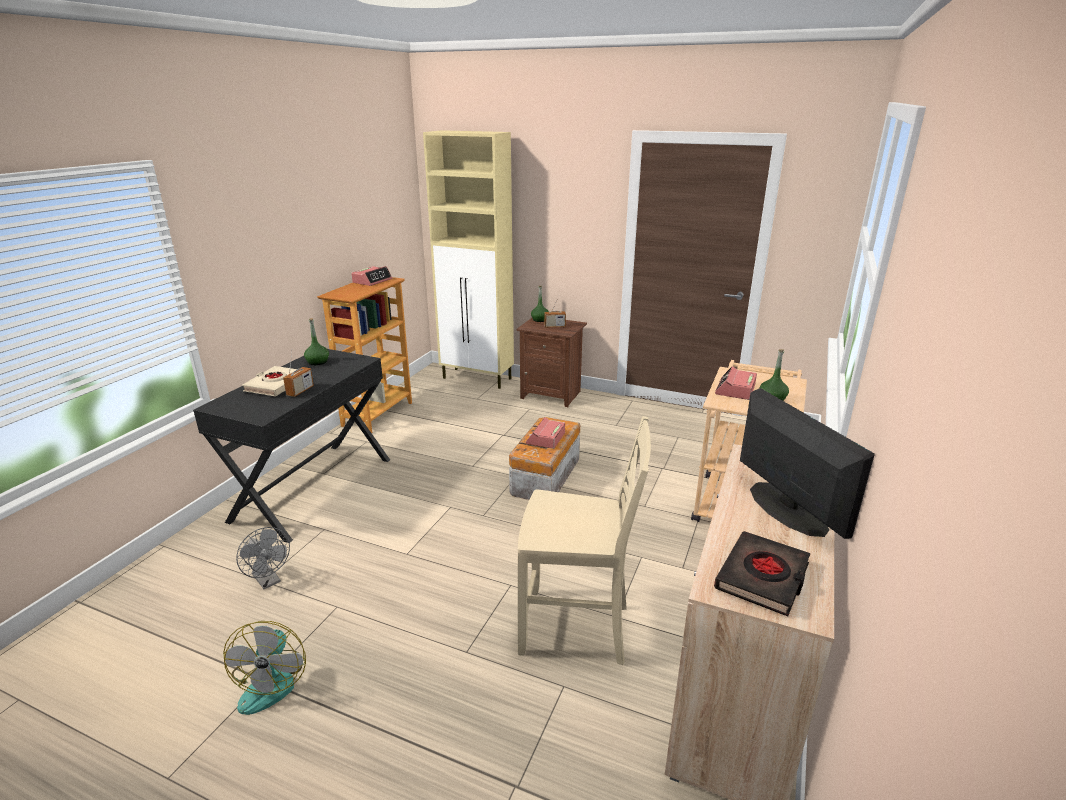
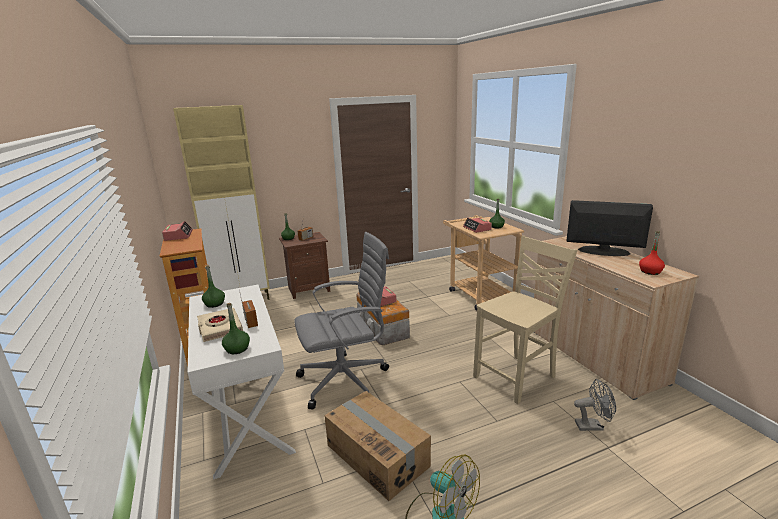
camera: 45 degrees left, 5 degrees down
(246, 409) = (237, 349): none -> green bottle
(269, 581) = (327, 480): grey fan -> grey fan (593, 425)
(313, 488) = (246, 415): black desk -> white desk
(327, 592) = (378, 455): none -> cardboard box
(421, 509) = (346, 380): none -> grey office chair
(763, 577) = (650, 271): black book -> red bottle

